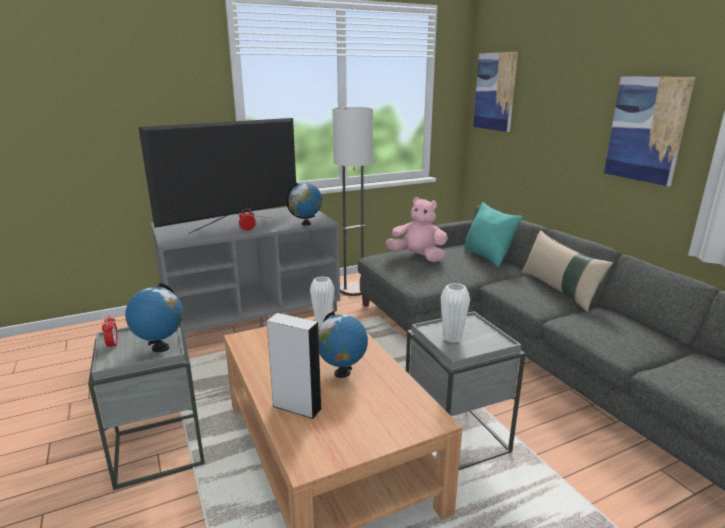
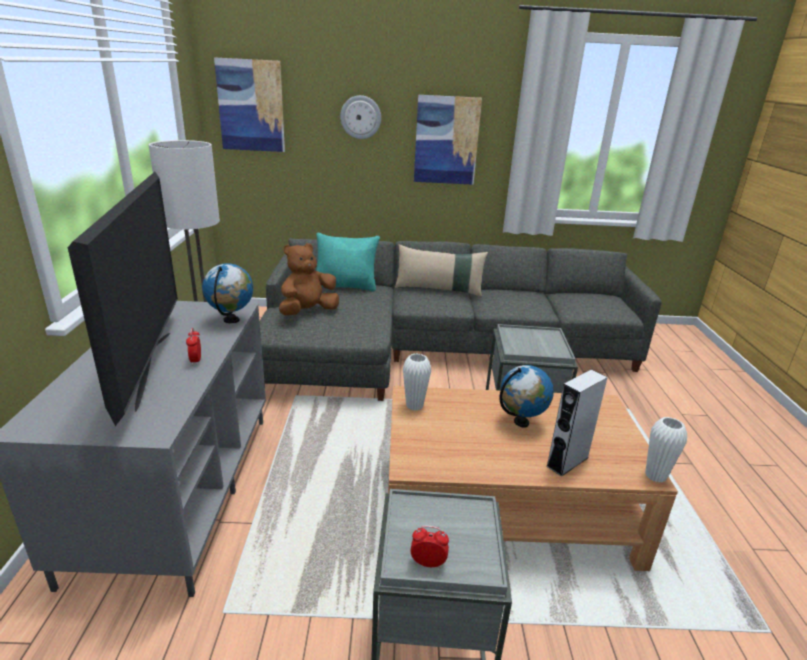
camera: 65 degrees left, 5 degrees up
(160, 348) = (462, 517): globe -> none
(418, 257) = (308, 312): pink plush toy -> brown plush toy
(452, 338) = (535, 347): white vase -> white vase (655, 476)
(568, 101) = (360, 117): none -> wall clock

